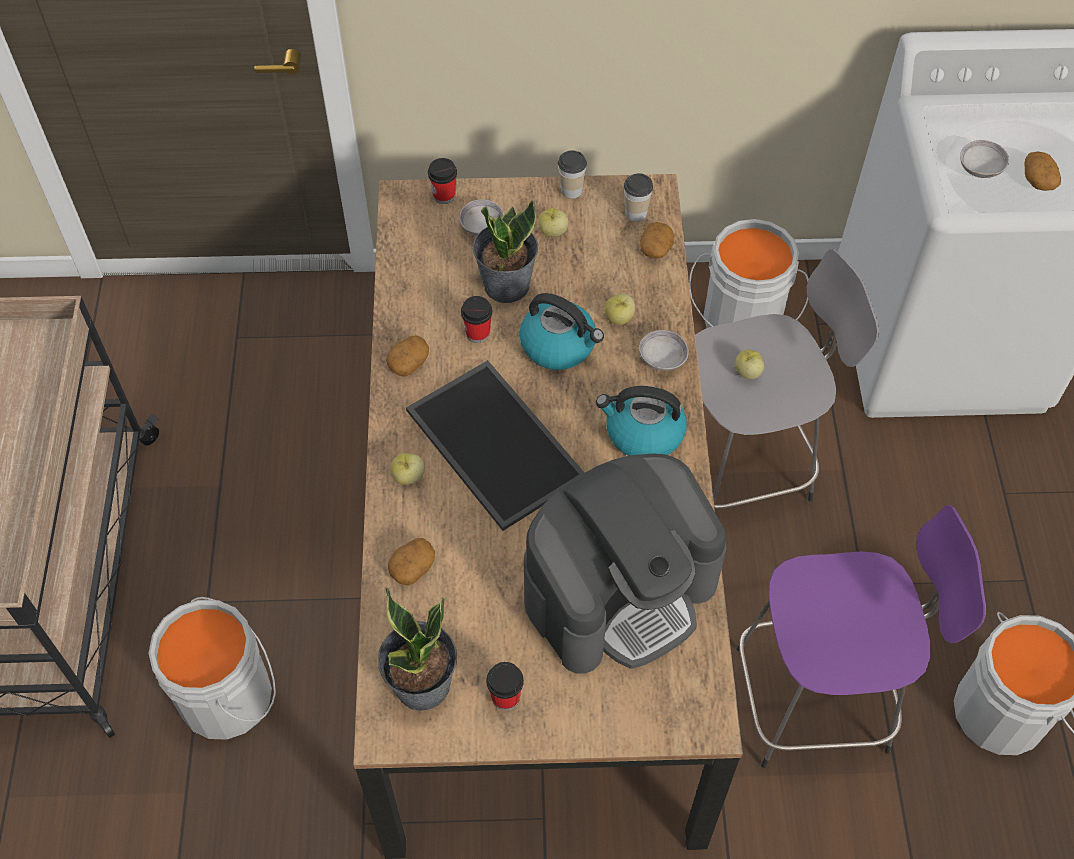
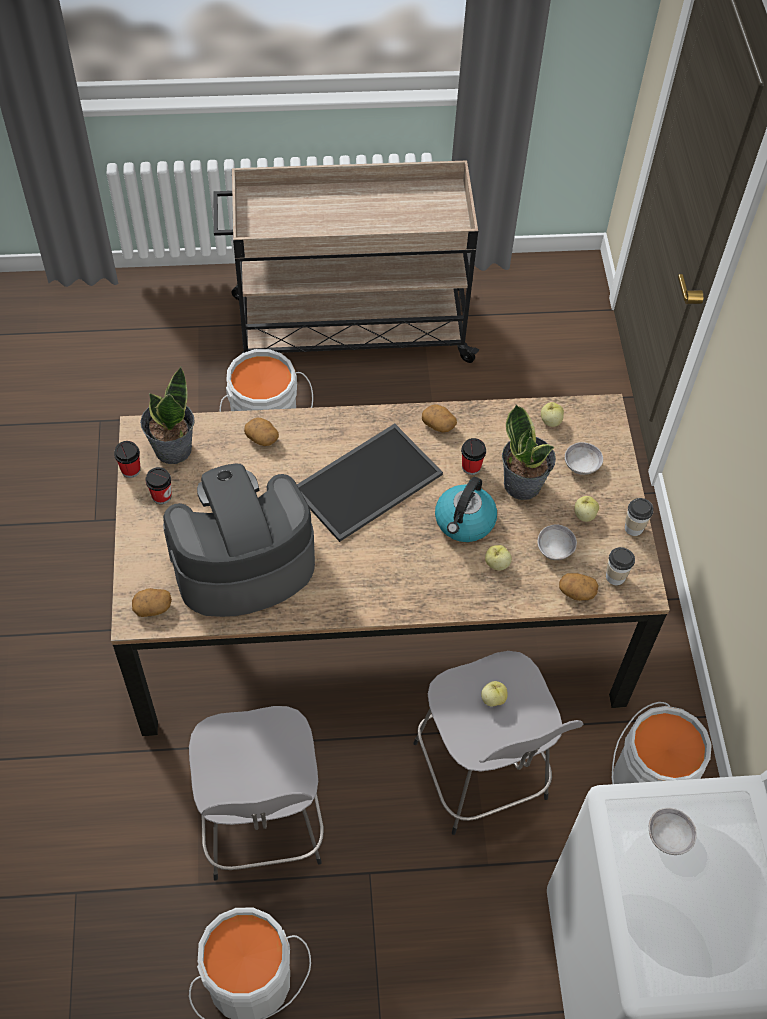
camera: 85 degrees right, 0 degrees up
(408, 477) = (336, 431): apple -> apple (550, 421)
(444, 195) = (612, 437): cup -> cup (130, 470)
(620, 590) = (242, 564): coffee machine -> coffee machine turned 105 degrees clockwise
(643, 433) = (382, 580): kettle -> none
(662, 359) = (457, 595): grey bowl -> grey bowl (555, 549)
(818, 698) = (262, 826): purple stool -> grey stool
(1037, 180) = (663, 892): potato -> potato (153, 607)

